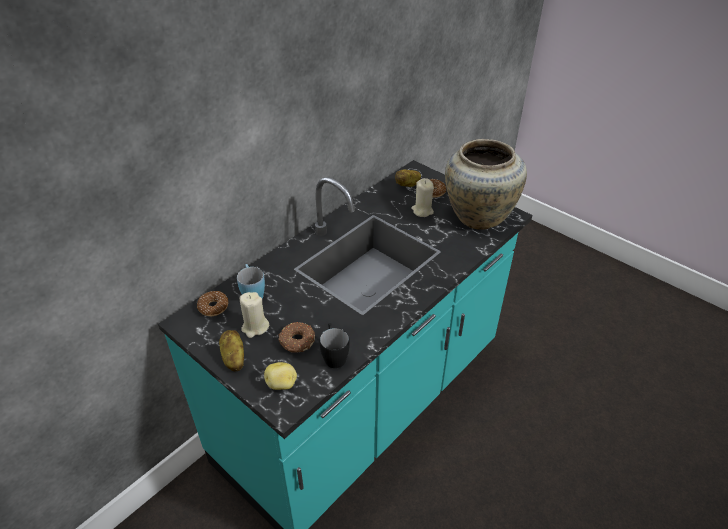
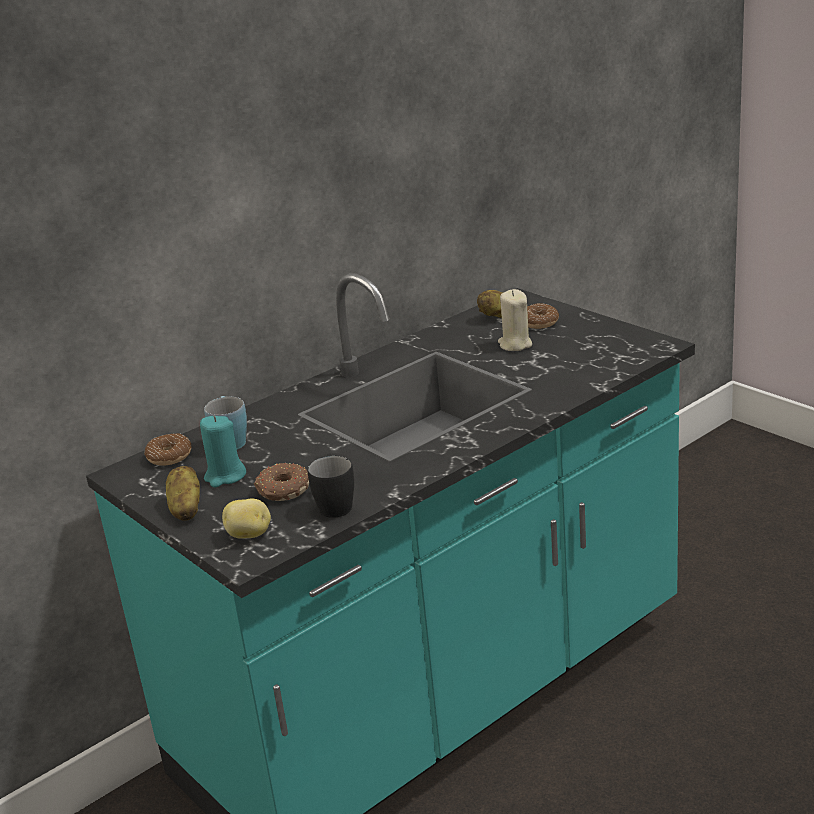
camera: 10 degrees right, 15 degrees down
(255, 327) = (225, 476): beige candle -> turquoise candle
(478, 215) = (604, 346): beige vase -> none

